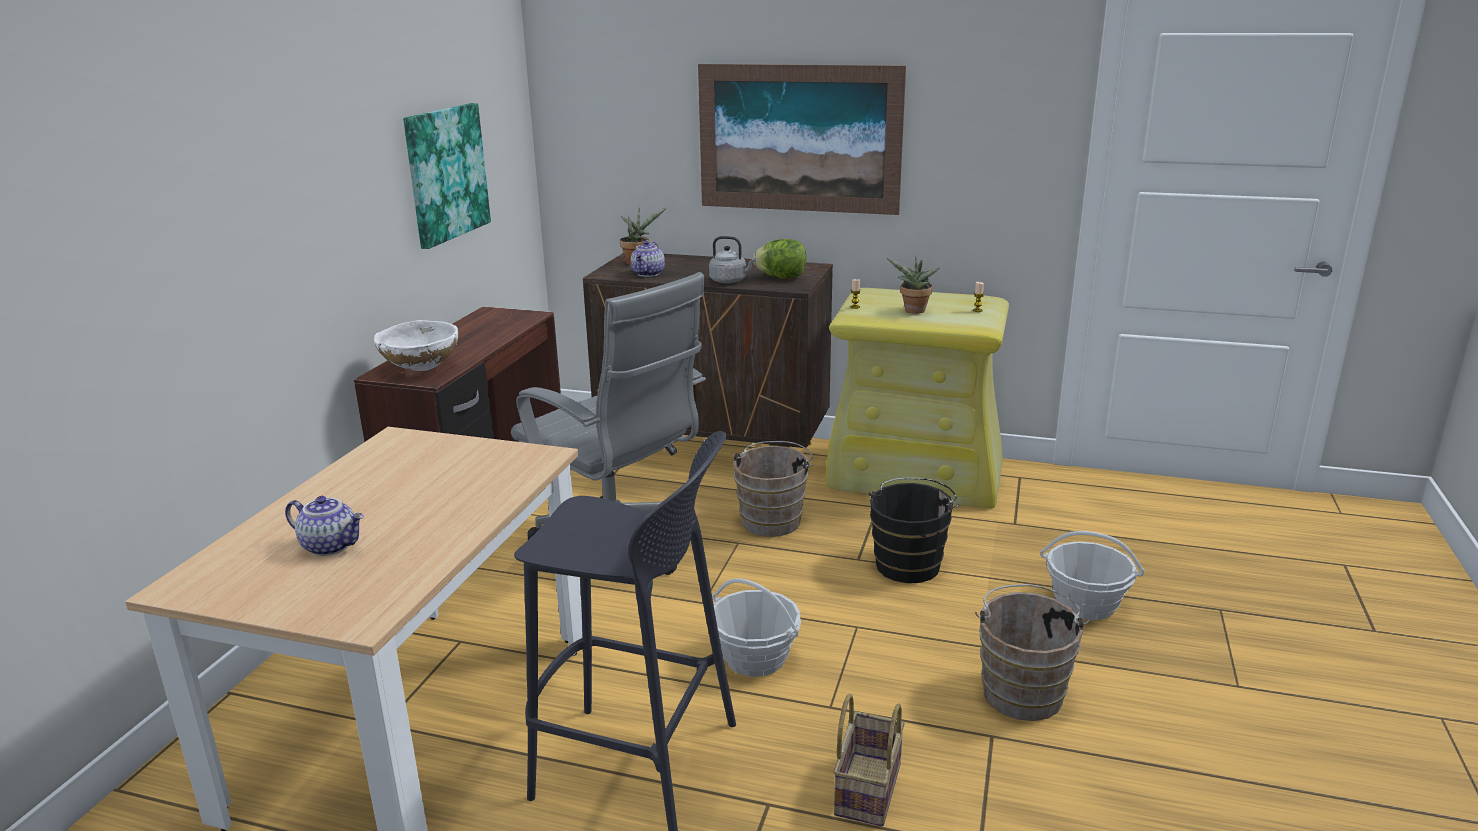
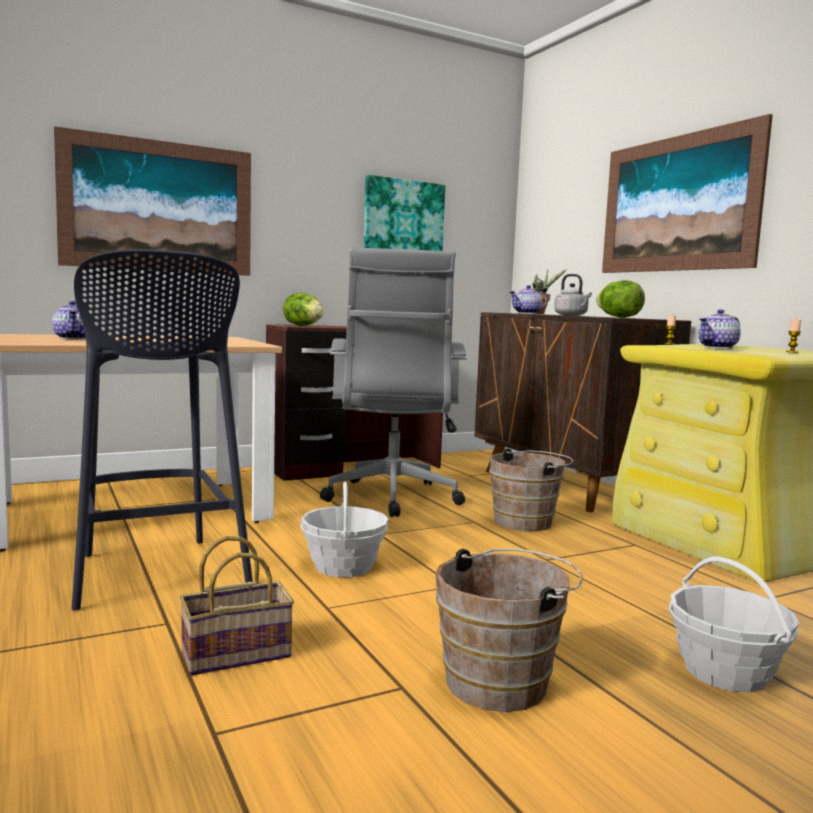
camera: 45 degrees right, 15 degrees down
(198, 262) = (158, 206): none -> picture
(421, 370) = (303, 325): white bowl -> lettuce
(909, 563) = (587, 577): black bucket -> none
(913, 311) = (718, 347): potted plant -> teapot

